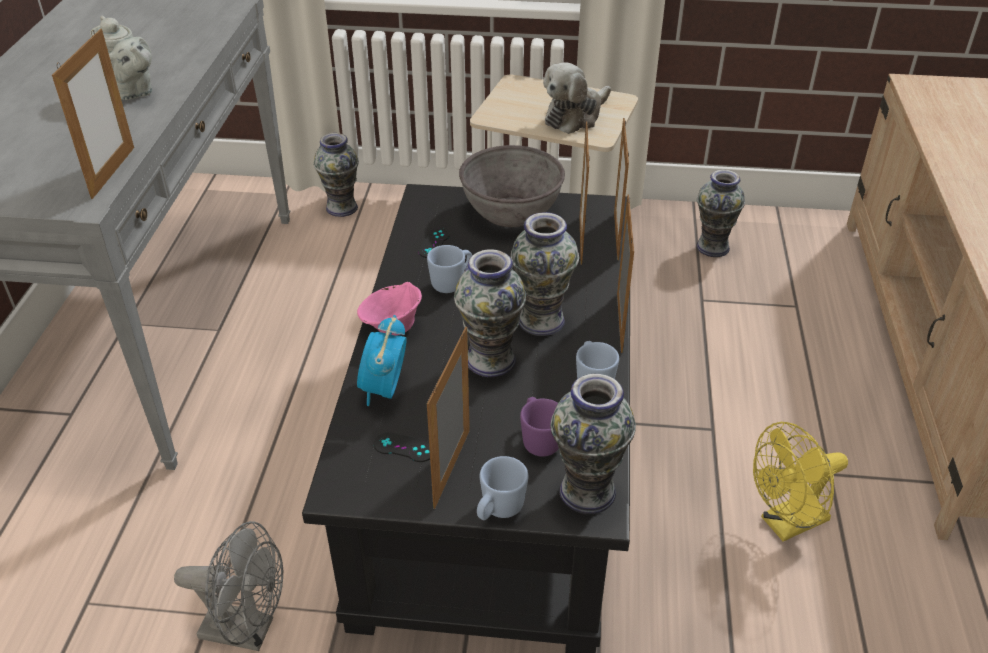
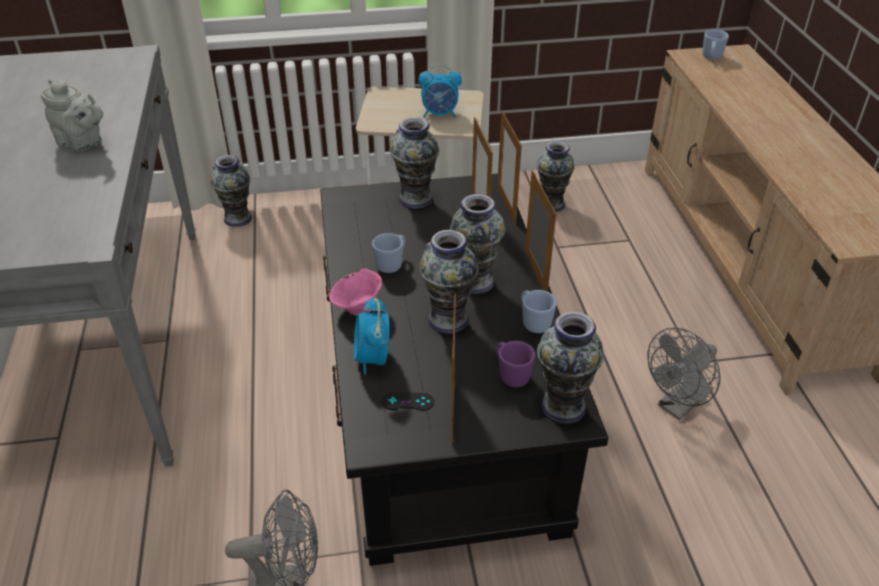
camera: 15 degrees left, 0 degrees up
(113, 172) = (102, 214): picture frame -> none
(434, 243) = (364, 234): black game controller -> none
(498, 510) = (502, 435): blue mug -> blue mug (711, 58)
(511, 211) = (416, 199): grey bowl -> vase
(575, 116) = (440, 114): plush toy -> alarm clock
(786, 524) = (677, 406): yellow fan -> grey fan

